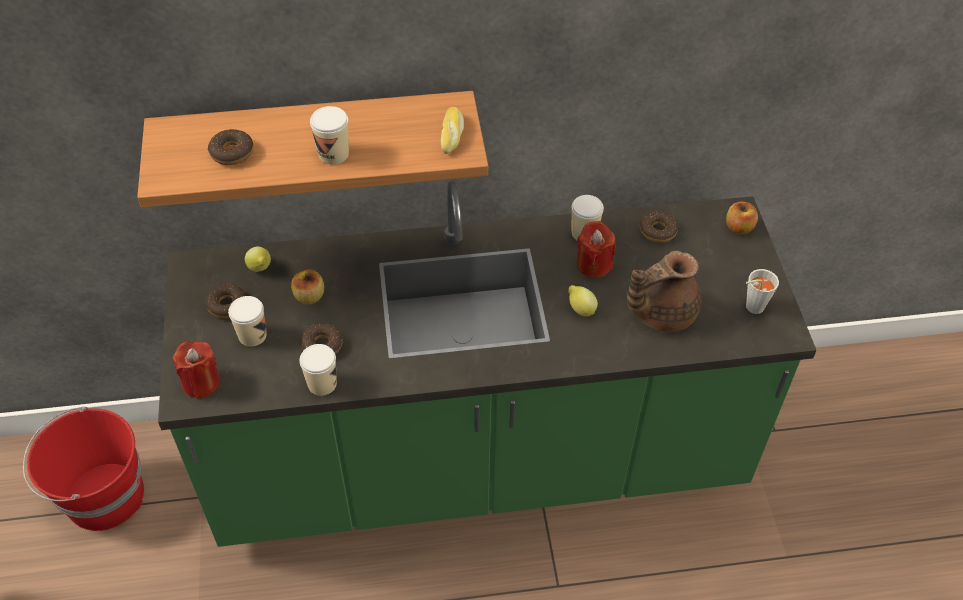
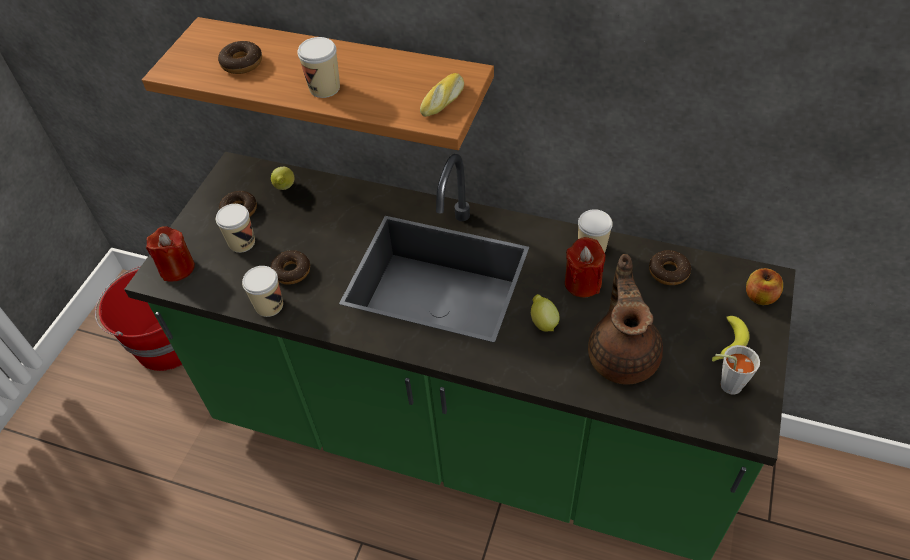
camera: 30 degrees right, 0 degrees up
(309, 296) = (308, 225): apple -> none
(660, 312) = (623, 354): brown teapot -> brown teapot turned 90 degrees clockwise
(734, 276) = (726, 345): none -> banana

